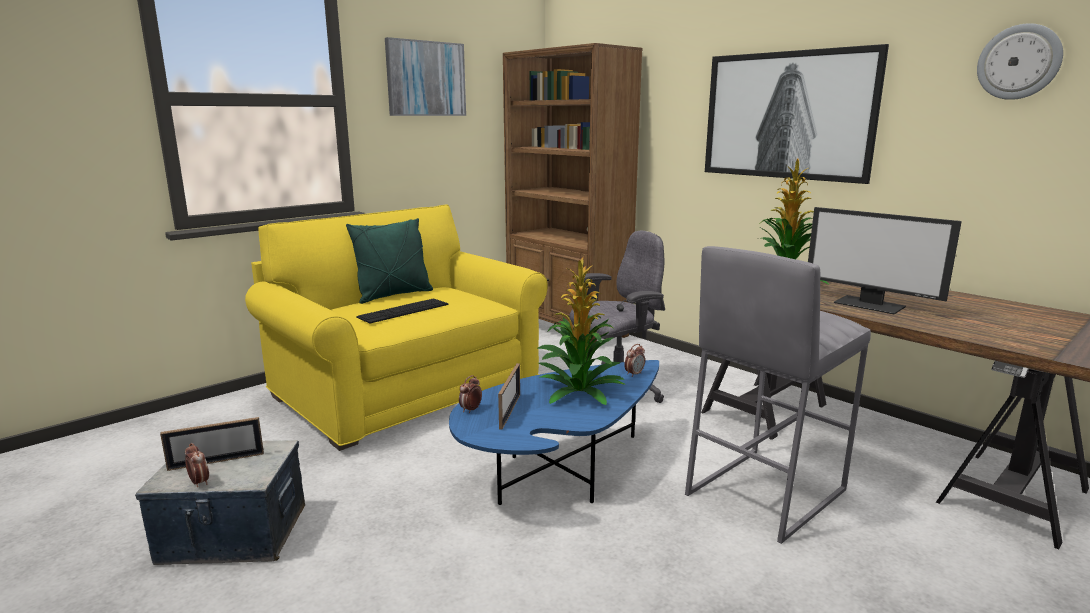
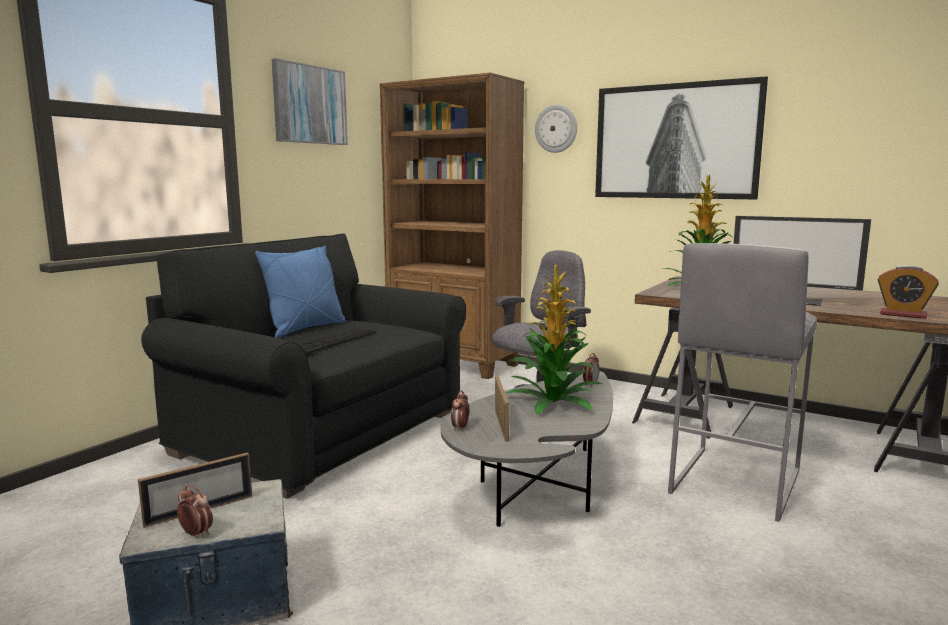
camera: 15 degrees left, 5 degrees down
(393, 295) = (305, 328): green pillow -> blue pillow
(407, 390) = (323, 432): yellow sofa -> black sofa
(559, 472) = (538, 489): blue coffee table -> grey coffee table
(980, 335) = (903, 315): none -> alarm clock
(1019, 62) = (881, 91): wall clock -> wall clock (556, 129)

